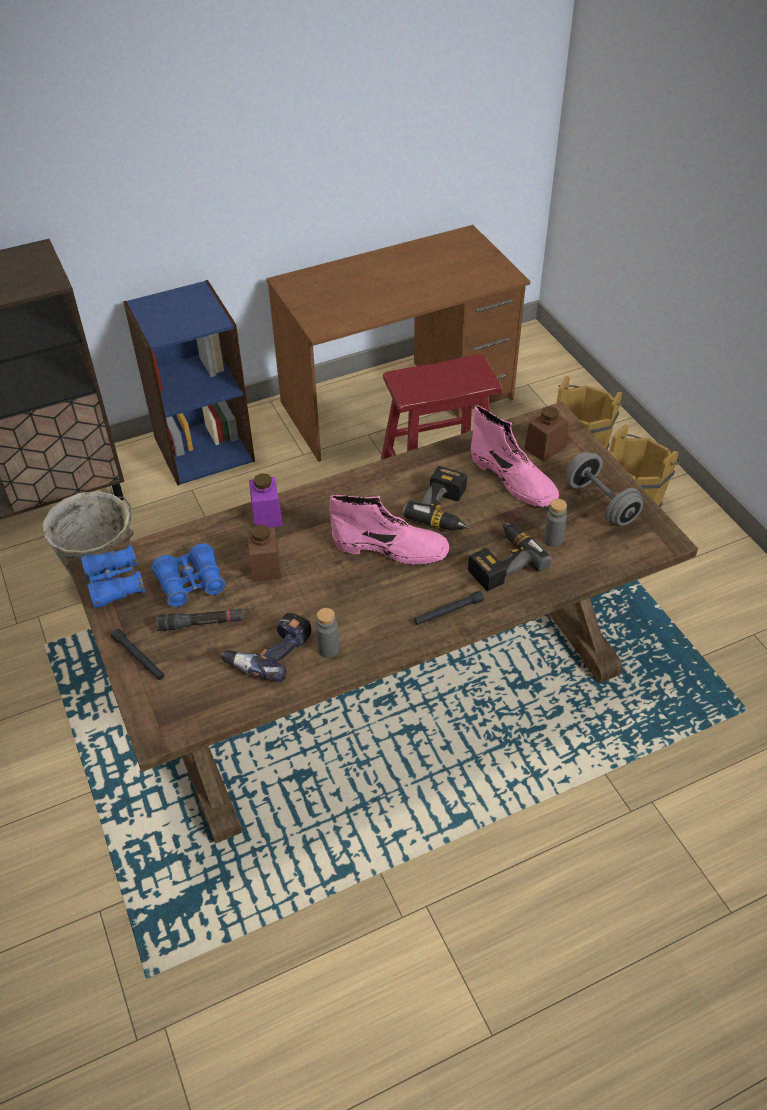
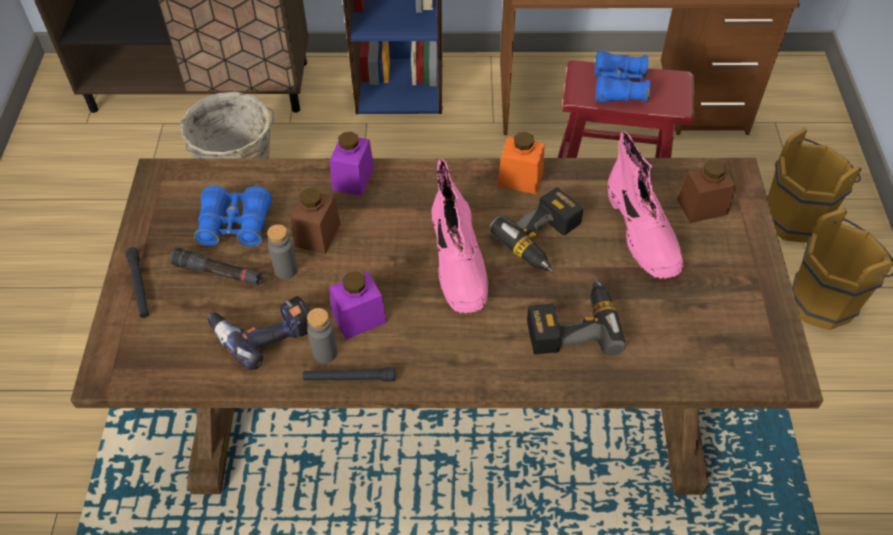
camera: 25 degrees right, 5 degrees up
(115, 584) = (165, 198): blue binoculars -> blue binoculars (619, 87)
(339, 615) = (359, 318): none -> purple jar
(391, 548) = (459, 263): pink boot -> pink boot turned 45 degrees clockwise
(400, 472) = (520, 179): none -> orange jar
(448, 612) = (476, 361): black flashlight -> black flashlight (349, 378)
(552, 540) = (646, 321): grey bottle -> grey bottle (286, 270)
(600, 503) = (731, 297): grey dumbbell -> none

